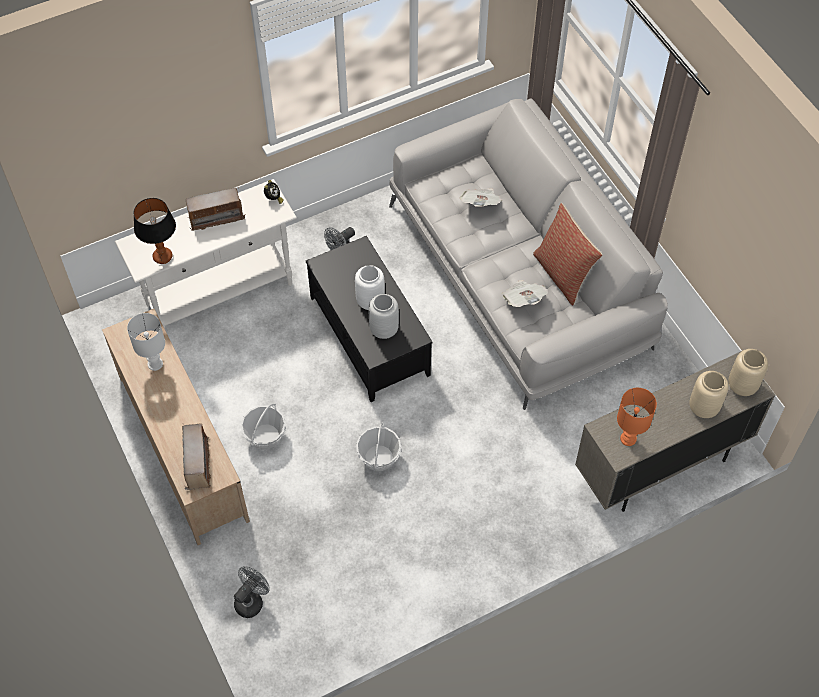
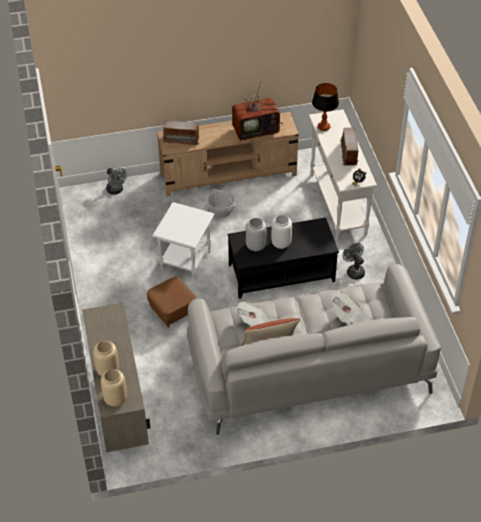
camera: 105 degrees right, 10 degrees down
(154, 364) = (256, 130): white table lamp -> television
(379, 458) = (186, 261): basket -> white side table
(478, 450) = (172, 311): none -> brown ottoman
(628, 439) = (102, 322): orange table lamp -> none

